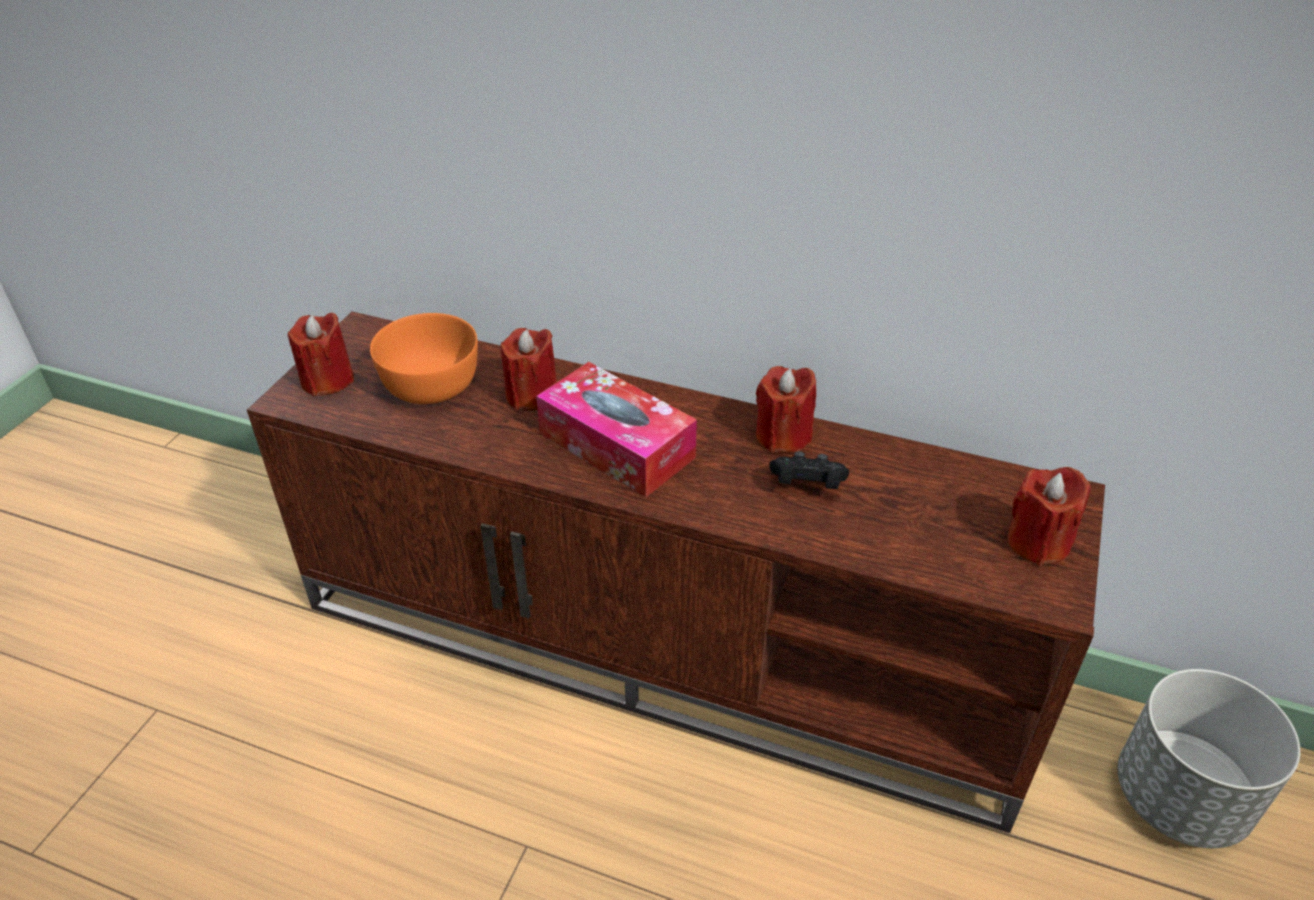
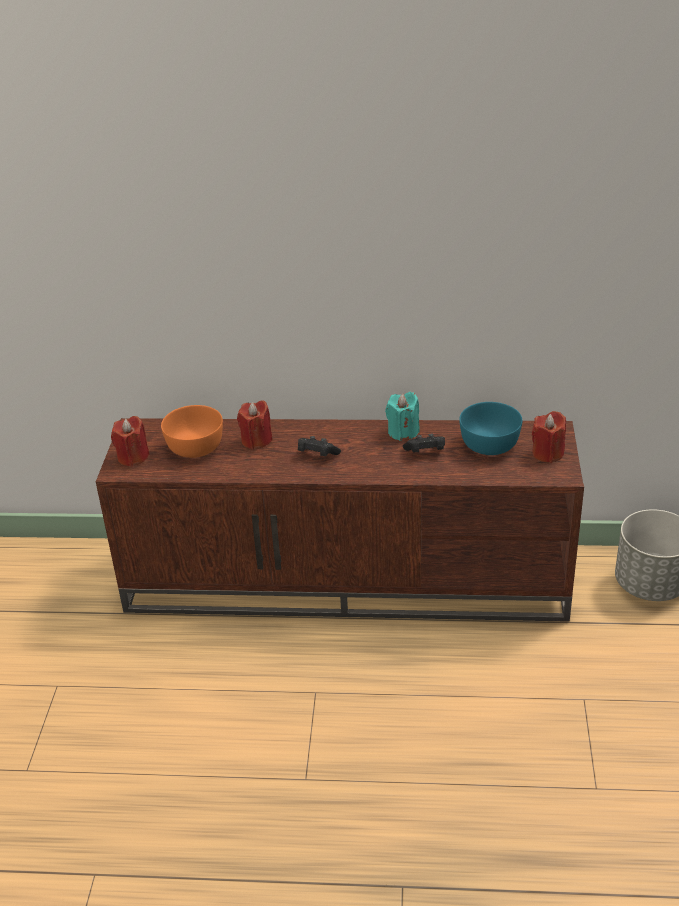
camera: 15 degrees left, 5 degrees down
(616, 445) = (317, 455): tissue box -> black game controller
(783, 436) = (403, 432): red candle -> turquoise candle
(929, 495) = (488, 444): none -> turquoise bowl

